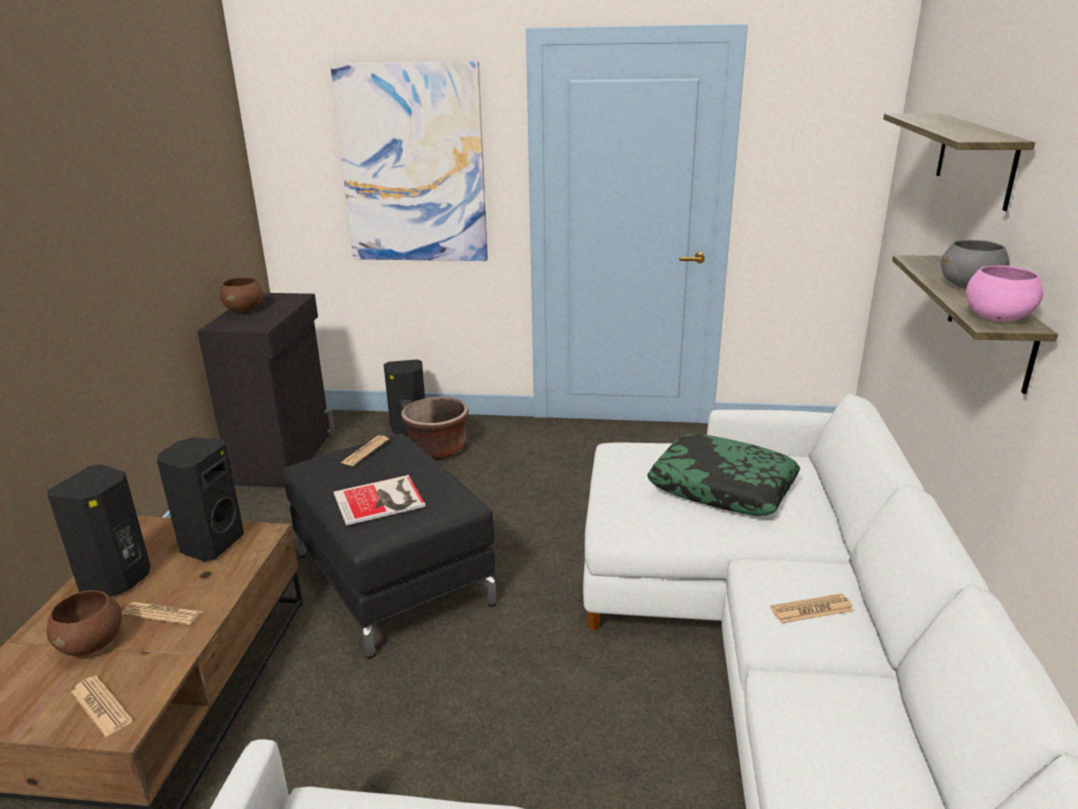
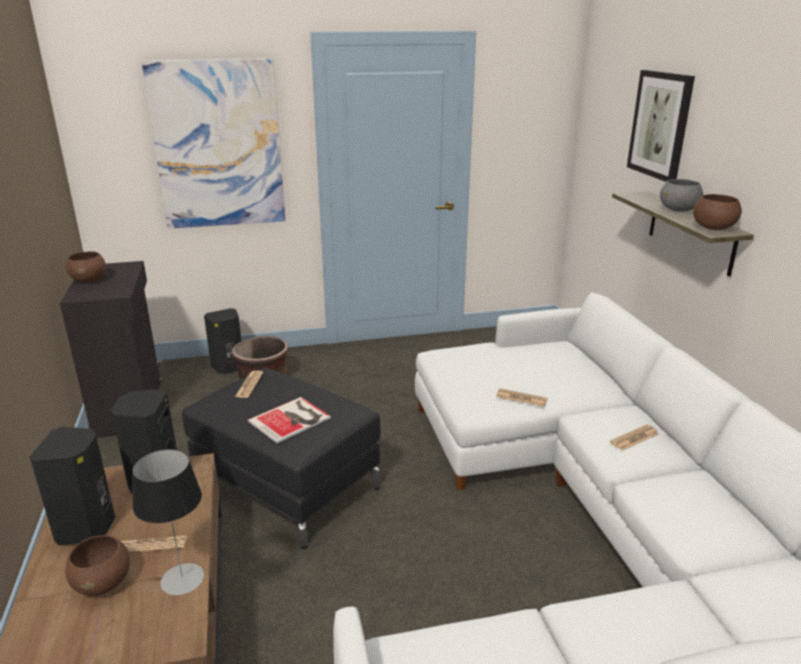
camera: 20 degrees left, 0 degrees up
(101, 706) = (151, 628): newspaper -> newspaper (521, 398)
(165, 660) = (182, 579): none -> table lamp
(722, 487) = (528, 369): pillow -> none
(975, 159) = (660, 125): shelf -> picture
(996, 318) = (713, 228): pink bowl -> brown bowl

